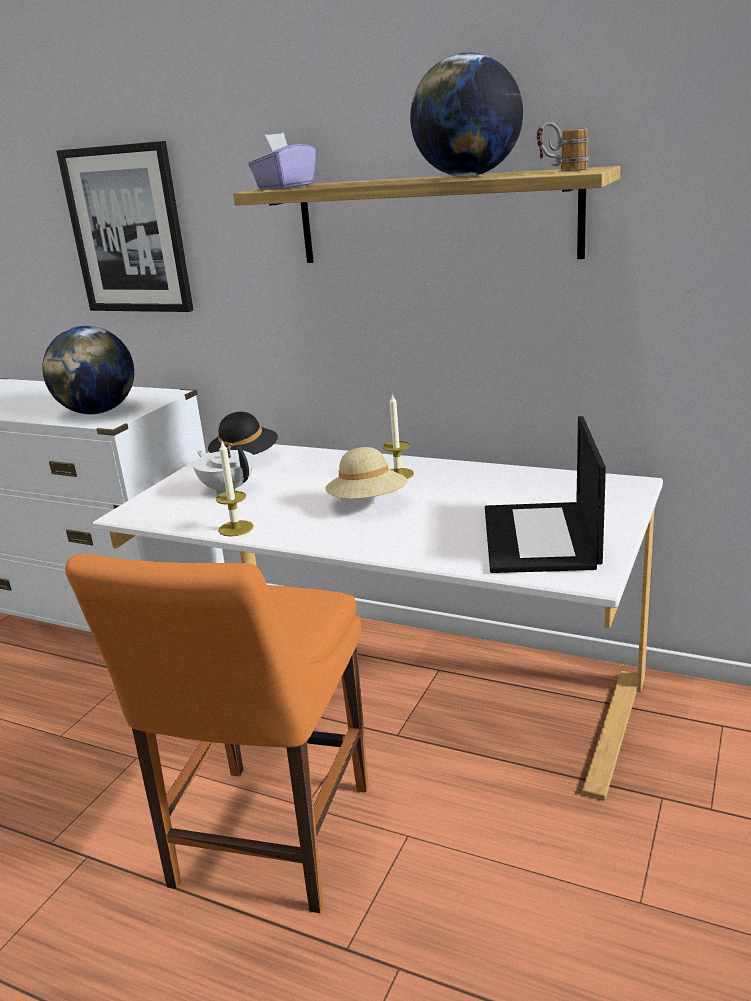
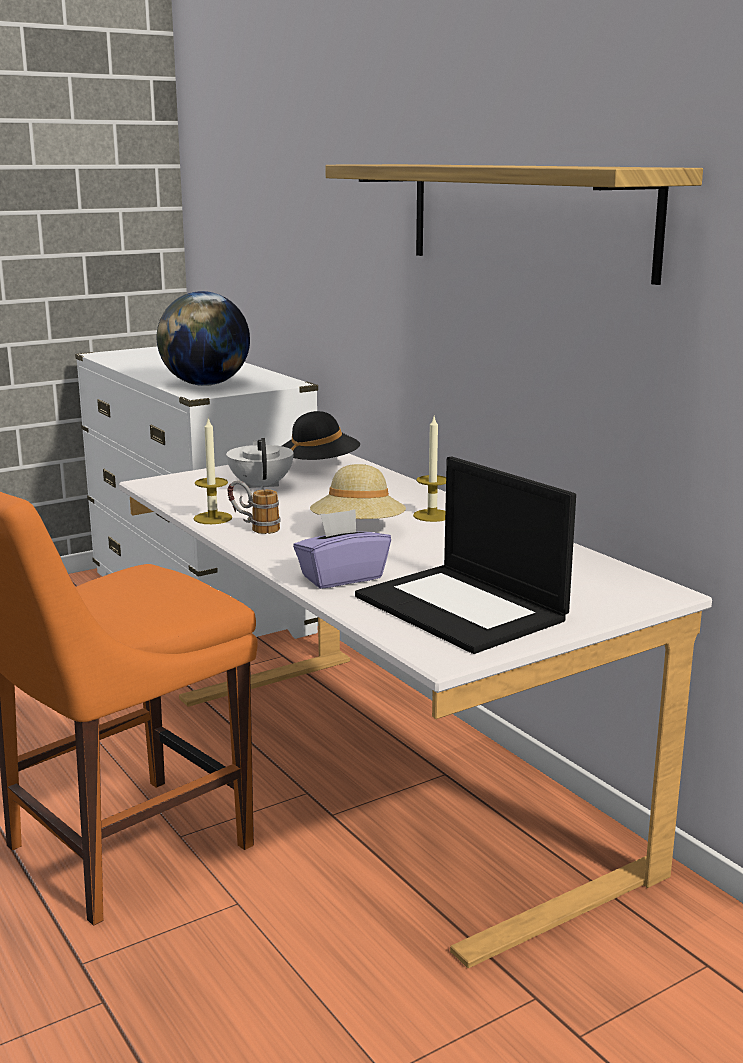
camera: 30 degrees right, 5 degrees down
(128, 230) = (290, 202): picture -> none
(285, 187) = (384, 163): purple tissue box -> purple tissue box (341, 577)
(468, 176) = (528, 165): globe -> none
(541, 538) = (463, 608): laptop -> laptop turned 75 degrees counterclockwise
(562, 171) = (613, 166): mug -> mug (254, 528)

